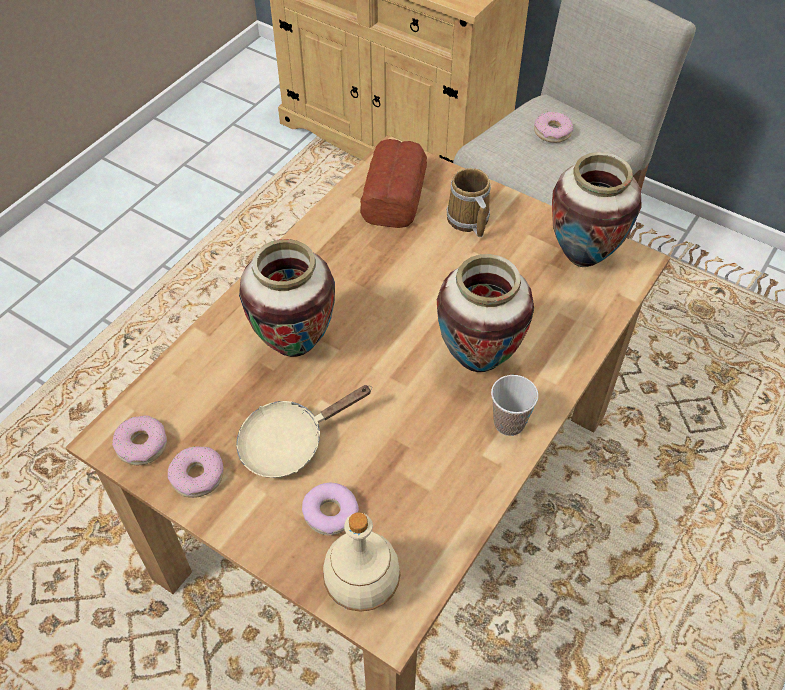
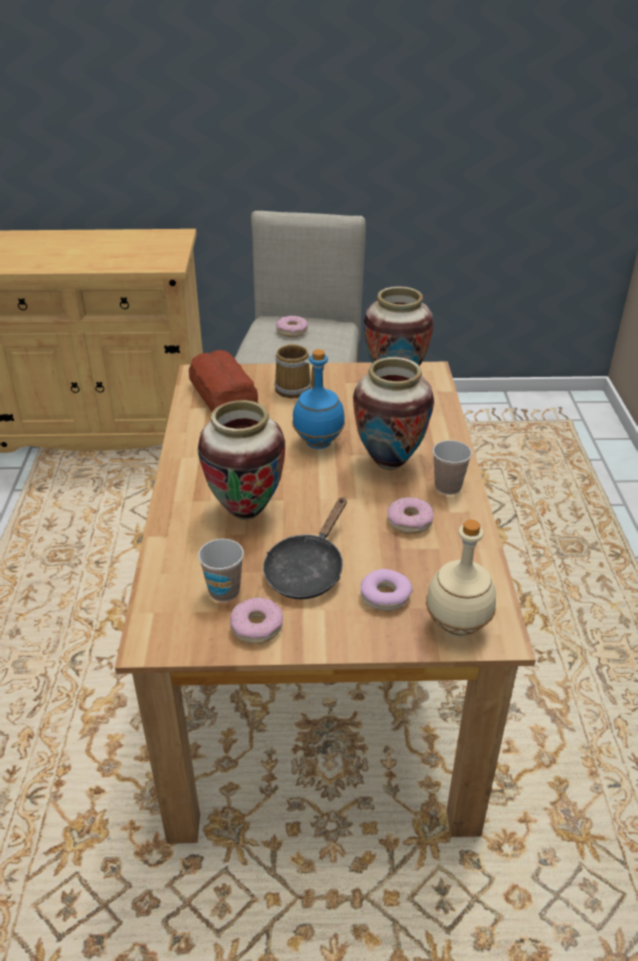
camera: 35 degrees left, 15 degrees down
(141, 445) = (185, 631): donut -> donut (409, 521)
(204, 423) = (224, 591): none -> cup
(290, 442) = (307, 570): beige frying pan -> black frying pan
(432, 300) = (319, 443): none -> blue bottle

